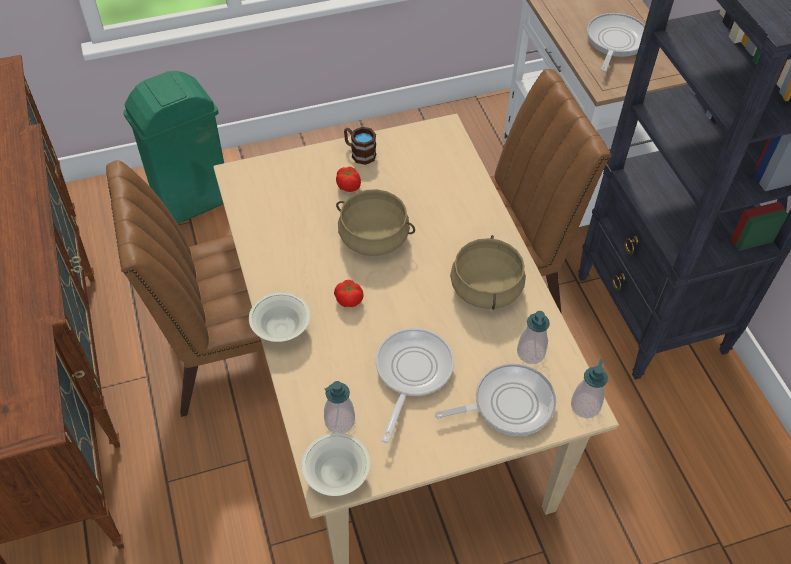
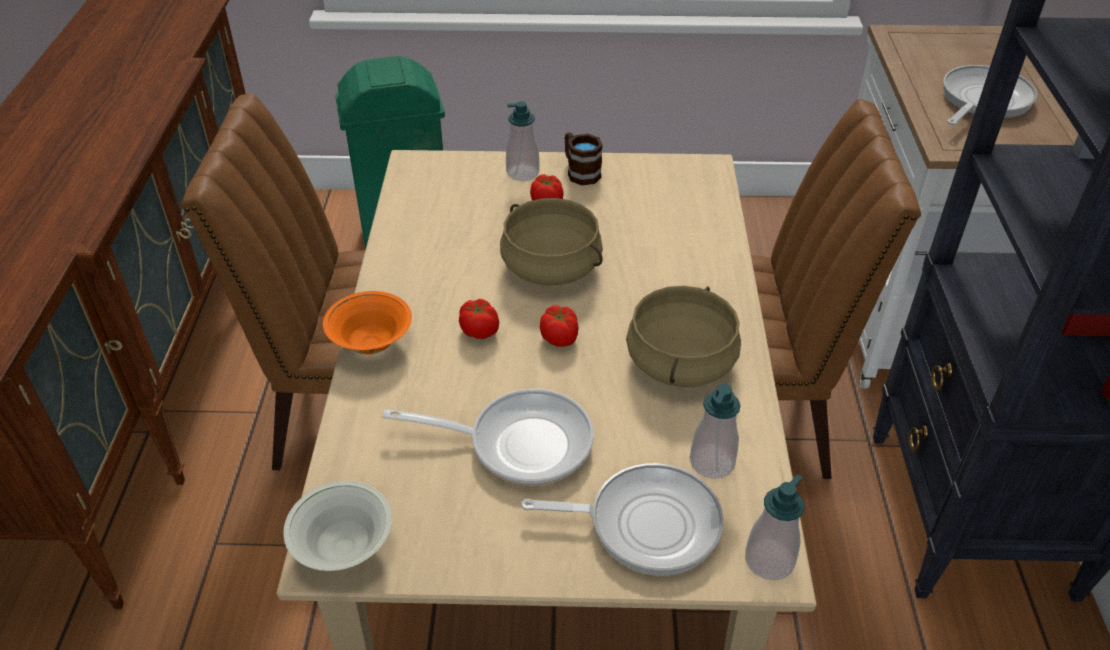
camera: 20 degrees right, 10 degrees down
(281, 329) = (371, 344): white bowl -> orange bowl
(339, 421) = (386, 477): soap dispenser -> soap dispenser (522, 172)
(403, 291) = (559, 338): none -> tomato
(411, 373) = (520, 443): frying pan -> frying pan turned 60 degrees clockwise

